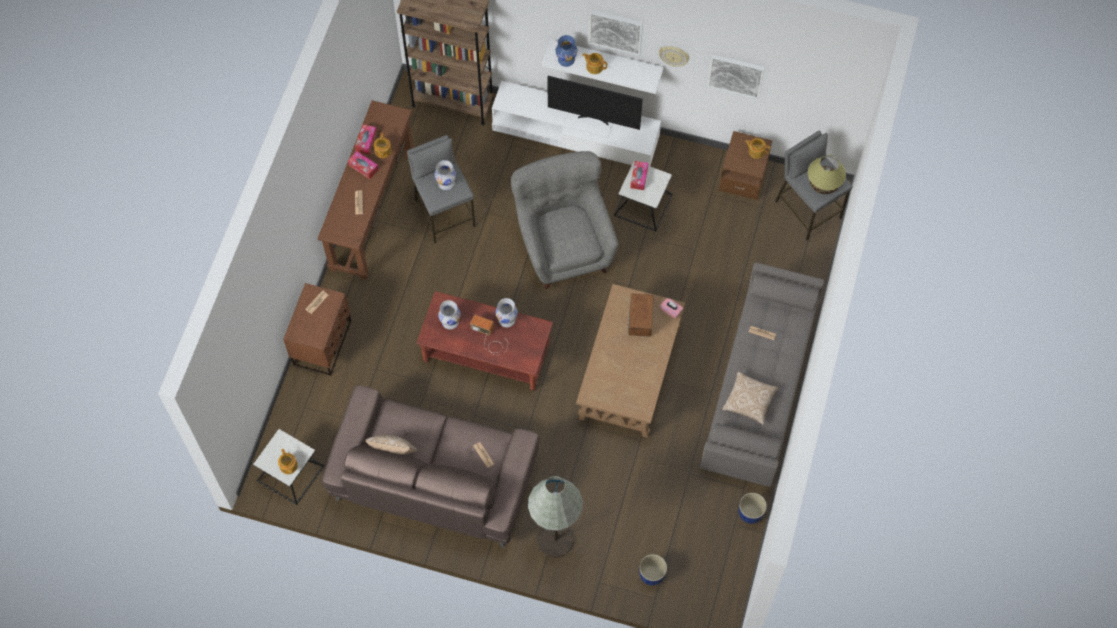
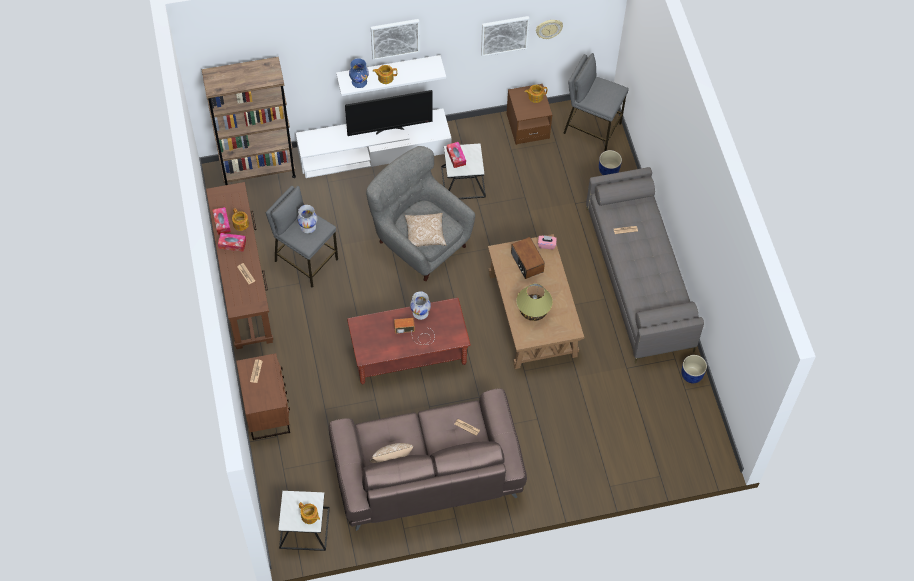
camera: 30 degrees left, 5 degrees down
(450, 321) = (375, 336): white vase -> none
(555, 540) = (555, 471): grey floor lamp -> none
(651, 574) = (646, 459): blue planter -> blue planter (608, 170)
(674, 55) = (448, 39): wall clock -> wall clock (548, 28)
(749, 401) = (648, 285): pillow -> pillow (425, 234)
(824, 183) = (607, 95): table lamp -> table lamp (533, 310)

